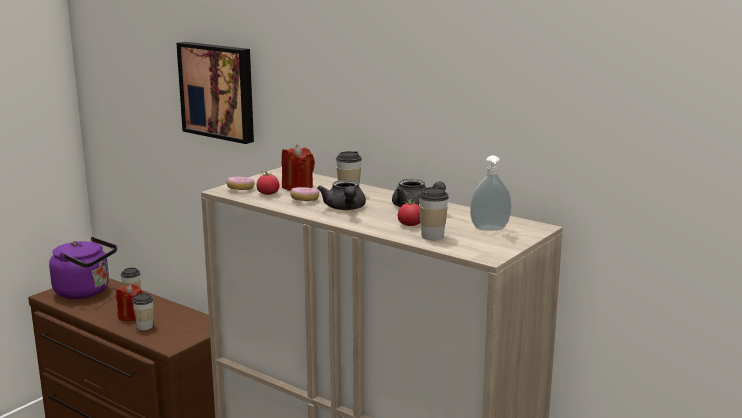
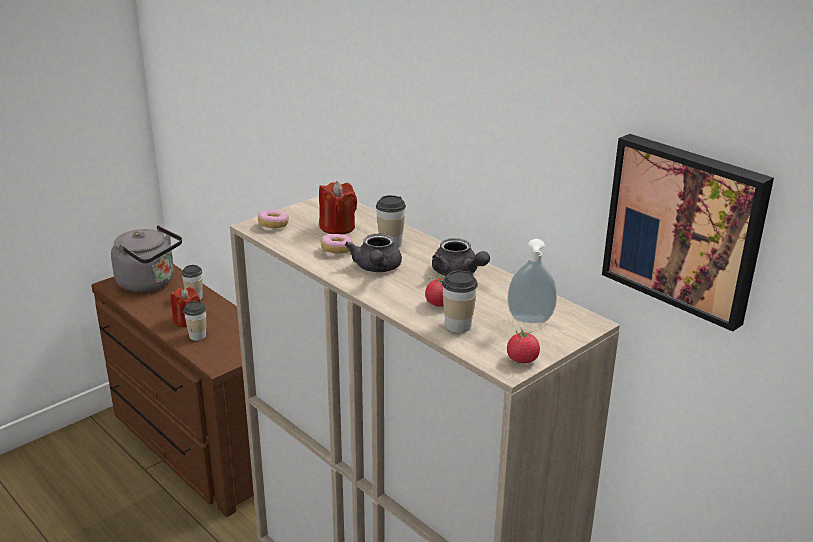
camera: 10 degrees right, 10 degrees up
(86, 291) = (149, 283): purple kettle -> grey kettle
(219, 91) = (275, 92): picture -> picture (685, 227)
(268, 194) = (300, 236): tomato -> tomato (522, 360)

